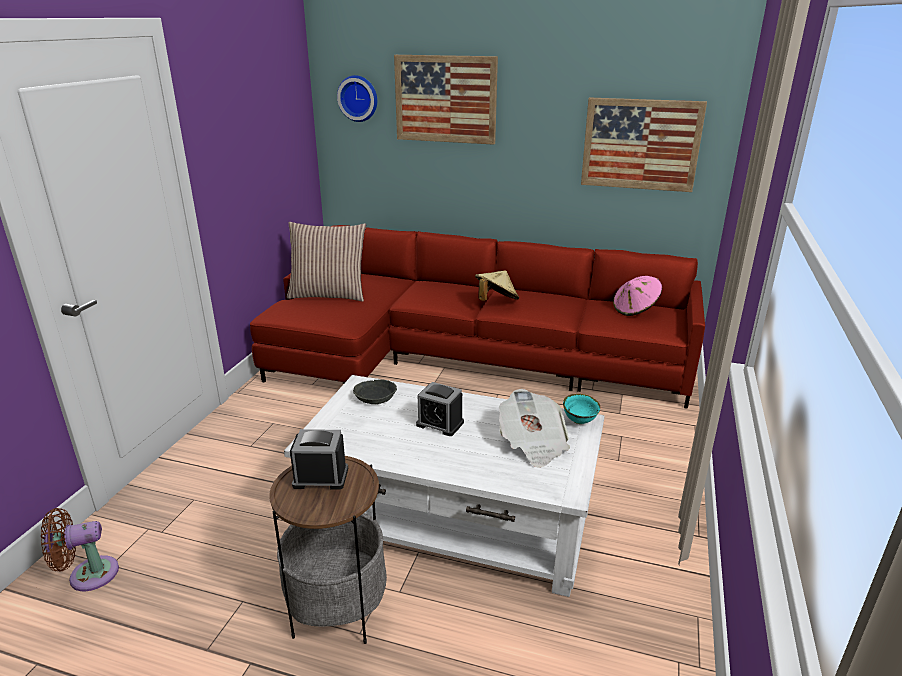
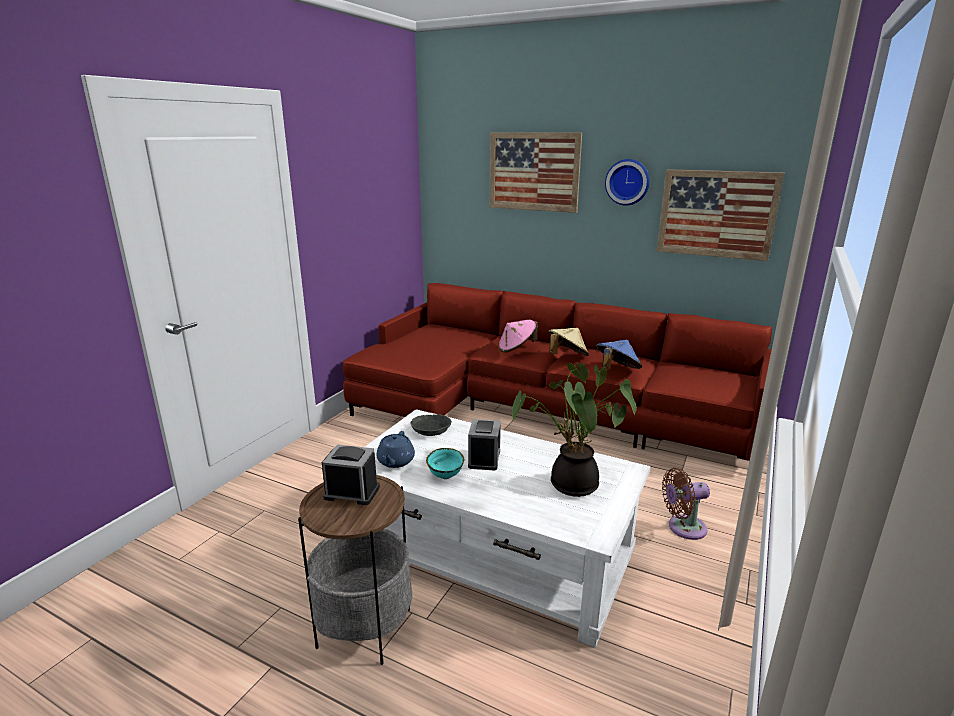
camera: 10 degrees right, 5 degrees down
(88, 575) = (158, 565): brown fan -> brown fan (683, 528)
(329, 295) = (416, 342): pillow -> none
(348, 436) = (395, 461): none -> blue teapot
(358, 98) = (458, 171): wall clock -> wall clock (628, 182)
(440, 423) = (484, 458): alarm clock -> alarm clock turned 120 degrees counterclockwise
(533, 444) = (570, 486): newspaper -> potted plant
(550, 314) = (616, 371): none -> blue hat
(580, 421) = (623, 469): turquoise bowl -> turquoise bowl (446, 476)
(635, 310) = (704, 372): pink hat -> pink hat (516, 348)

